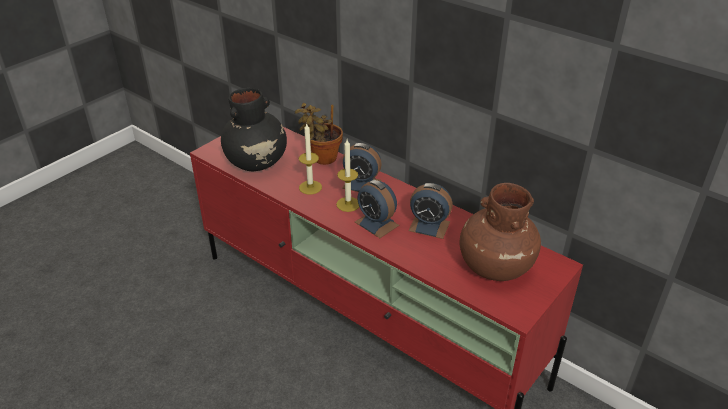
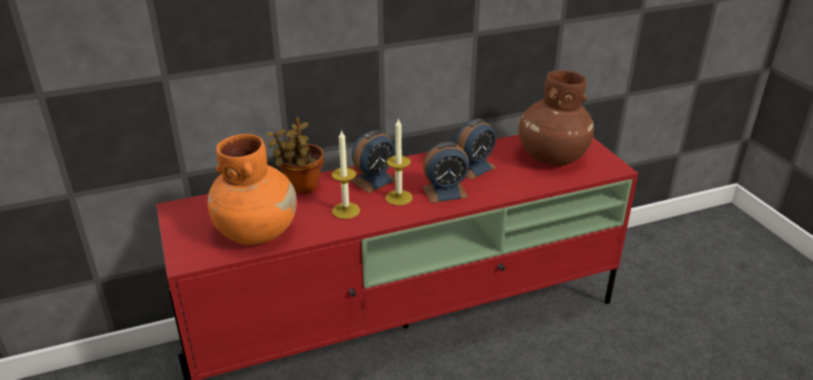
camera: 60 degrees left, 5 degrees down
(257, 162) = (257, 231): black vase -> orange vase

